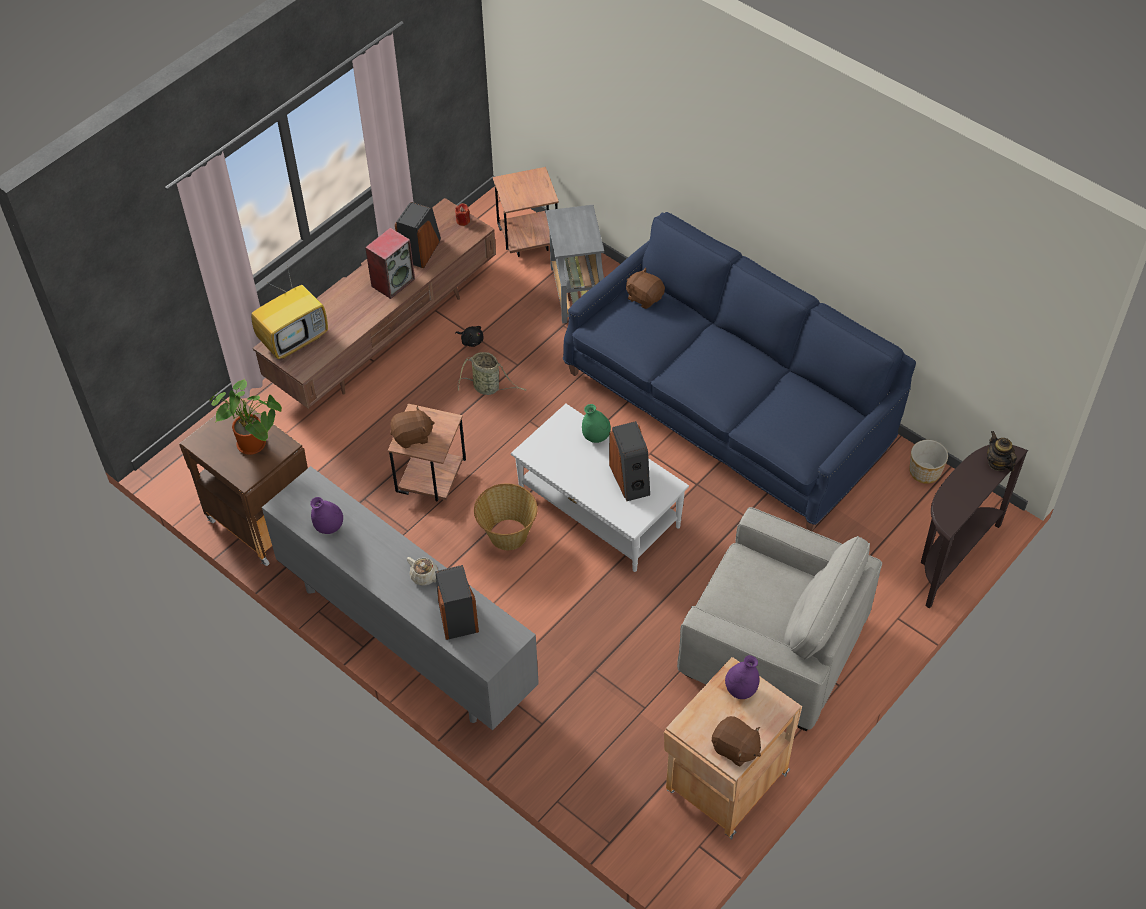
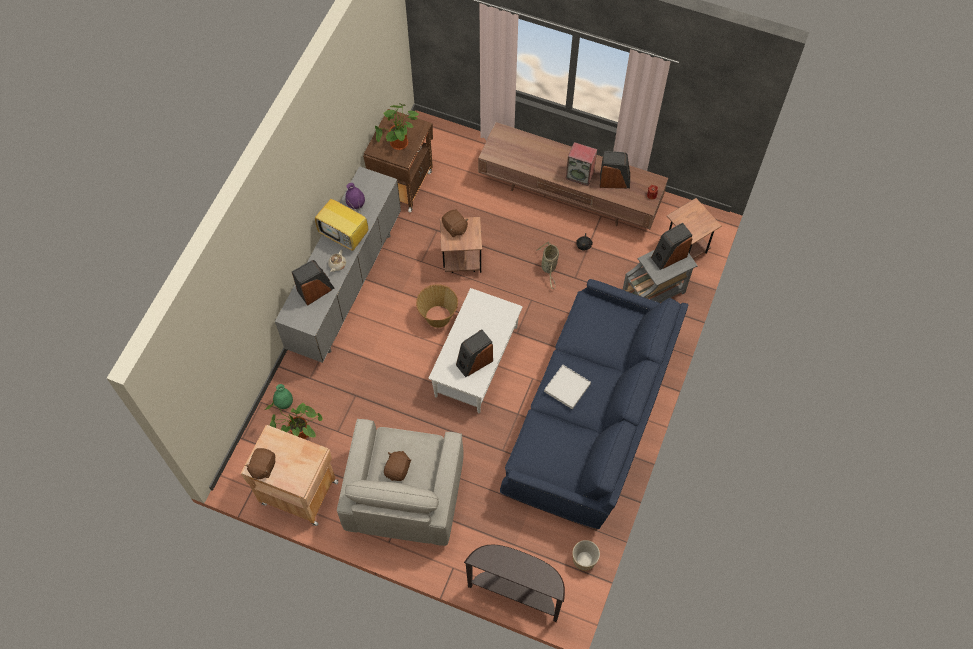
camera: 70 degrees right, 10 degrees up
(294, 339) = (511, 140): television -> television (345, 235)
(568, 226) = (668, 256): none -> speaker
(596, 437) = (500, 332): green vase -> green vase (284, 403)
(630, 762) = (298, 434): none -> potted plant
(644, 297) = (626, 323): brown plush toy -> brown plush toy (398, 469)
(716, 381) = (567, 387): none -> white tray
(741, 690) = (305, 459): purple vase -> none
(998, 463) = (542, 582): teapot -> none

